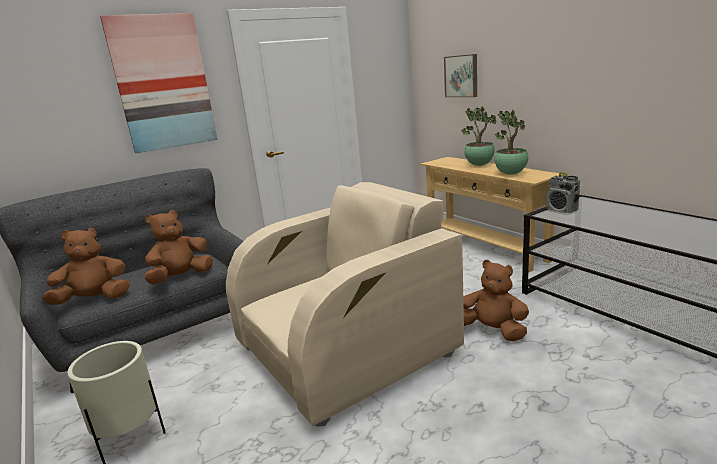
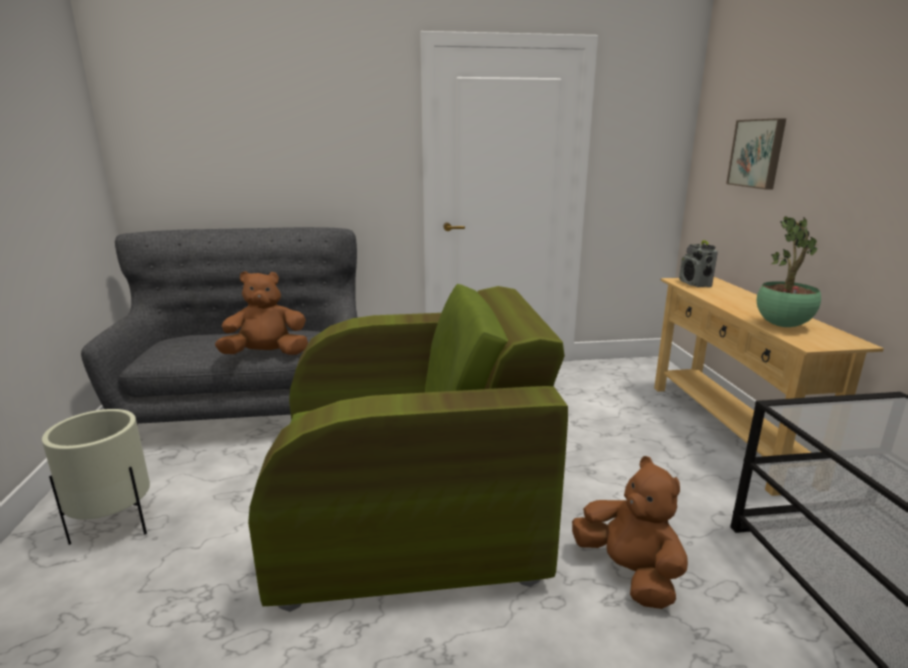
camera: 25 degrees right, 0 degrees up
(94, 299) = (172, 354): brown plush toy -> none
(163, 83) = (324, 118): picture -> none
(348, 350) = (410, 515): beige armchair -> green armchair
(480, 165) = (748, 300): potted plant -> none
(562, 210) = (836, 412): radio -> radio (695, 284)

